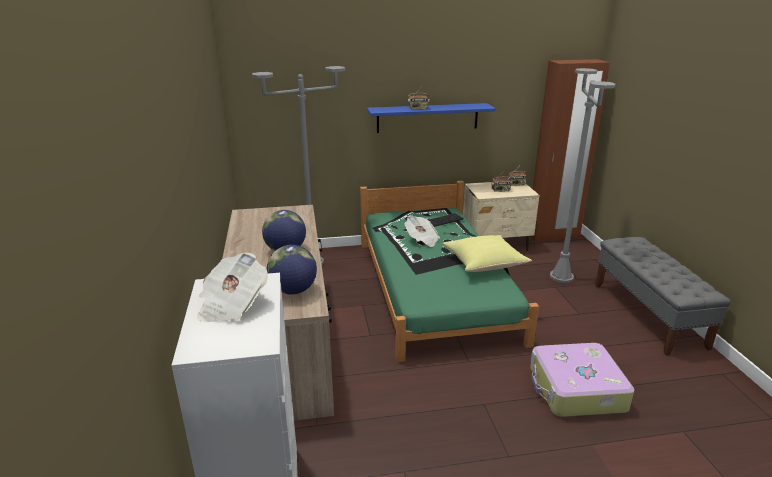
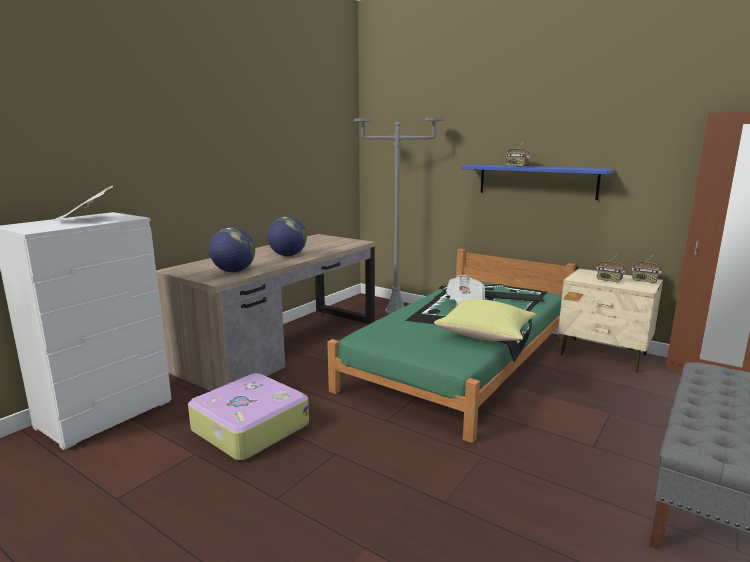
camera: 45 degrees right, 10 degrees down
(561, 277) = (638, 408): grey floor lamp -> none
(575, 390) = (445, 499): suitcase -> suitcase (249, 427)

